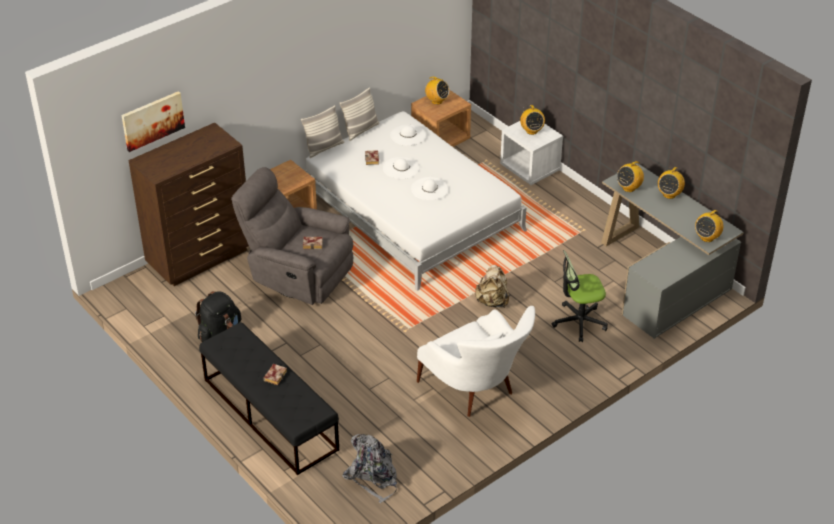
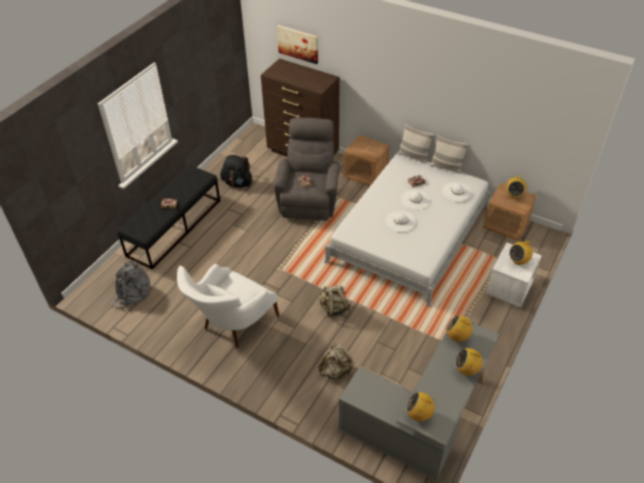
camera: 70 degrees right, 5 degrees up
(579, 322) = (336, 370): office chair -> beige backpack

